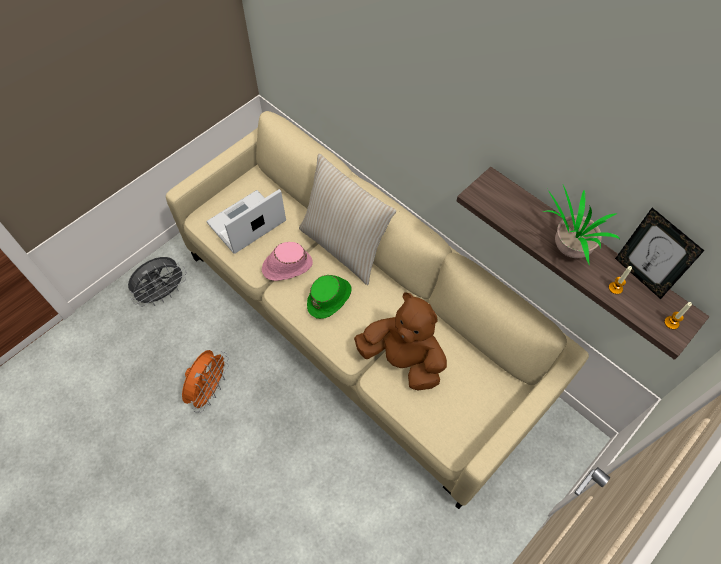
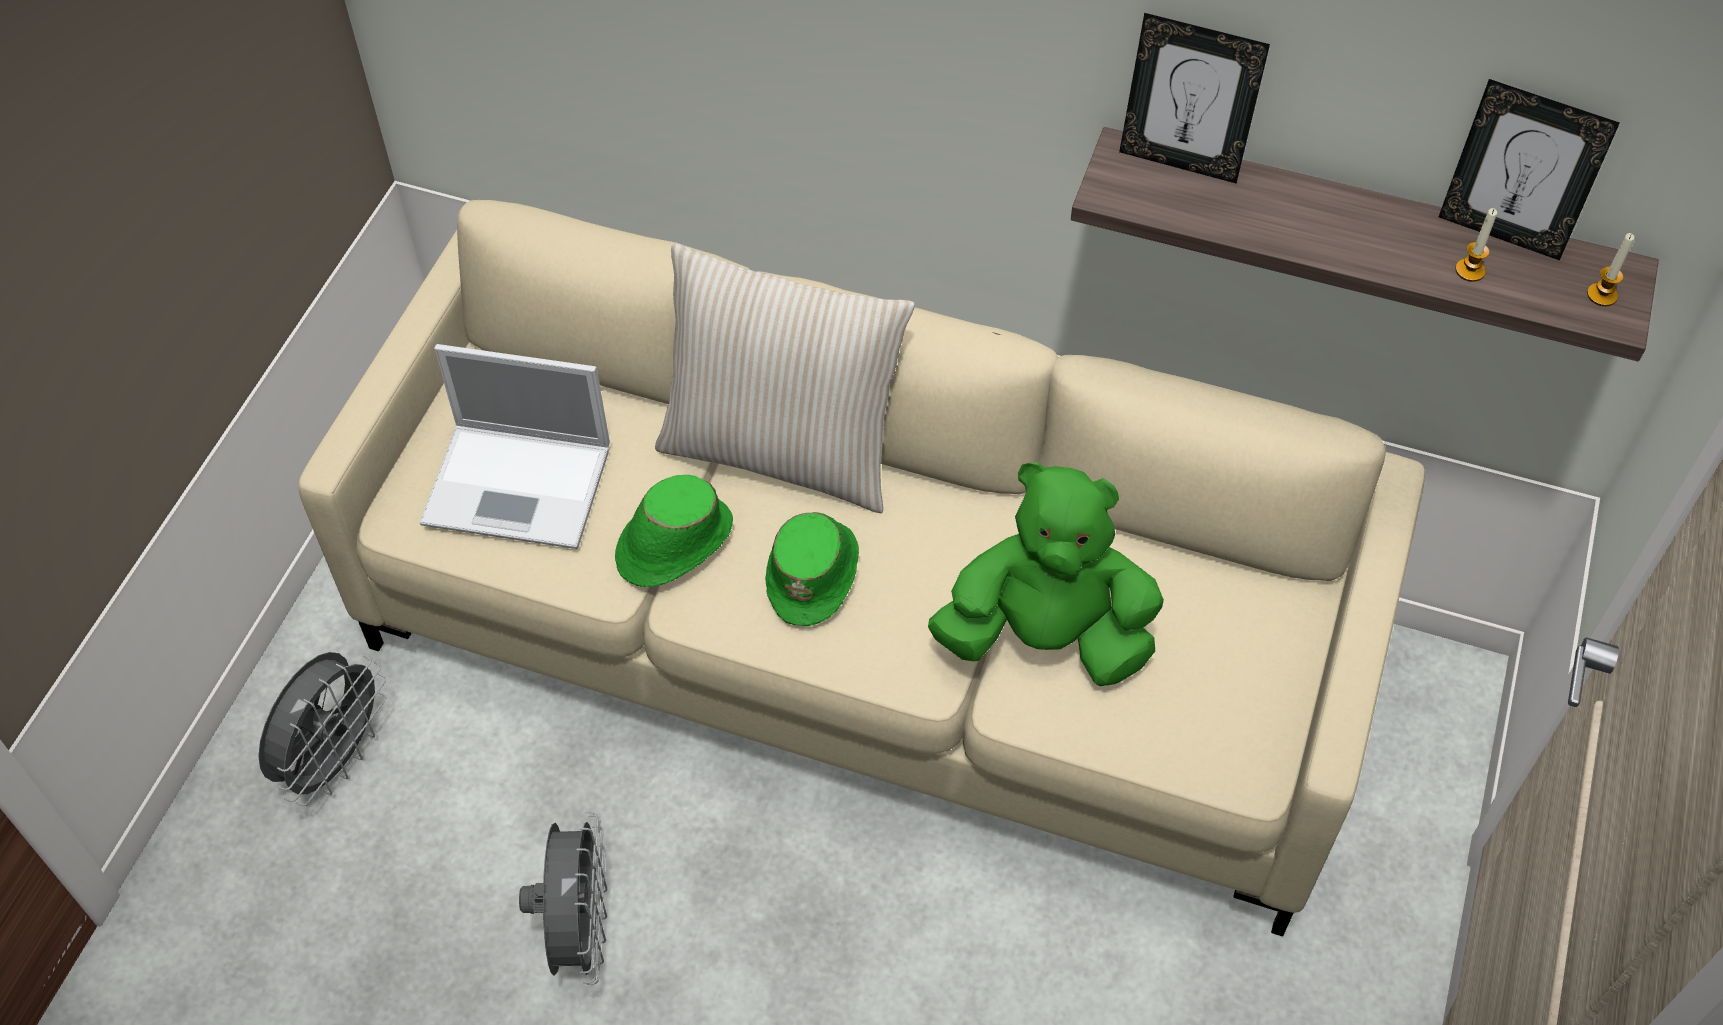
camera: 25 degrees left, 5 degrees down
(210, 390) = (580, 930): orange fan -> grey fan
(245, 223) = (521, 485): laptop -> laptop turned 105 degrees counterclockwise
(286, 266) = (673, 543): pink hat -> green hat
(403, 359) = (1046, 637): brown plush toy -> green plush toy
(514, 192) = (1180, 161): none -> picture frame
(567, 249) = (1343, 232): potted plant -> none

